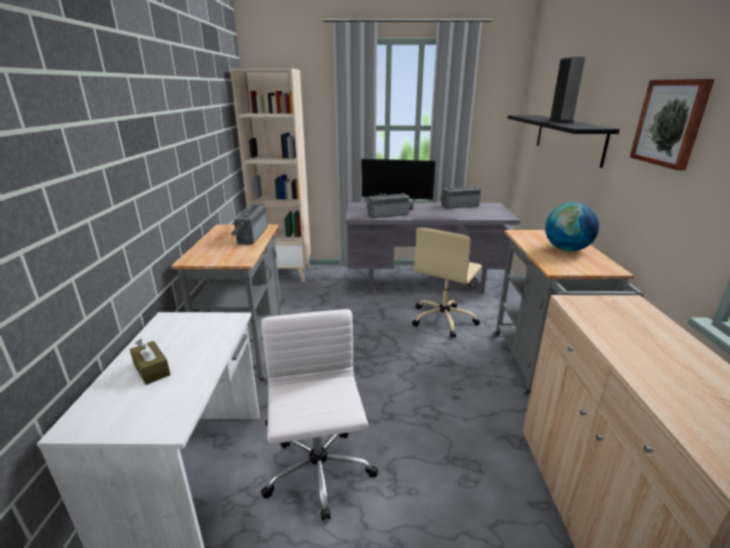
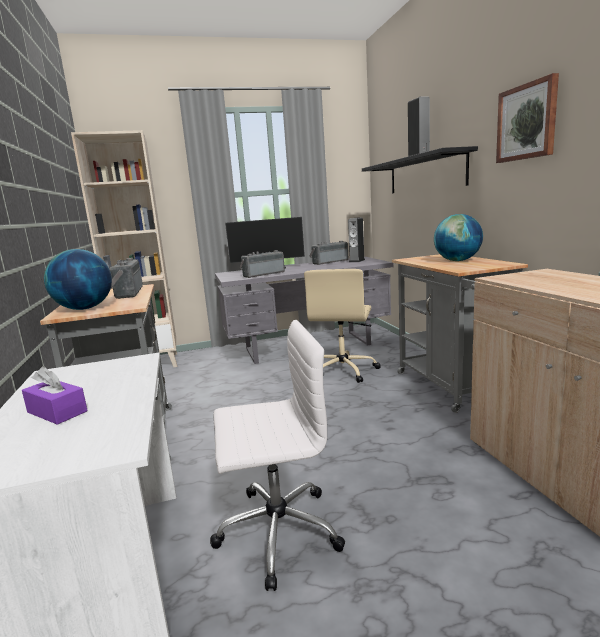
camera: 15 degrees left, 10 degrees down
(151, 369) = (57, 412): brown tissue box -> purple tissue box
(208, 255) = (84, 308): none -> globe
(319, 473) = (276, 531): white office chair -> white office chair turned 105 degrees clockwise
(486, 209) = (357, 261): none -> speaker

